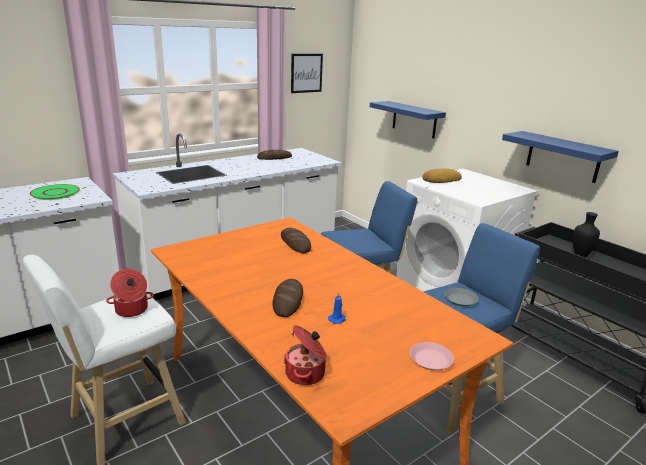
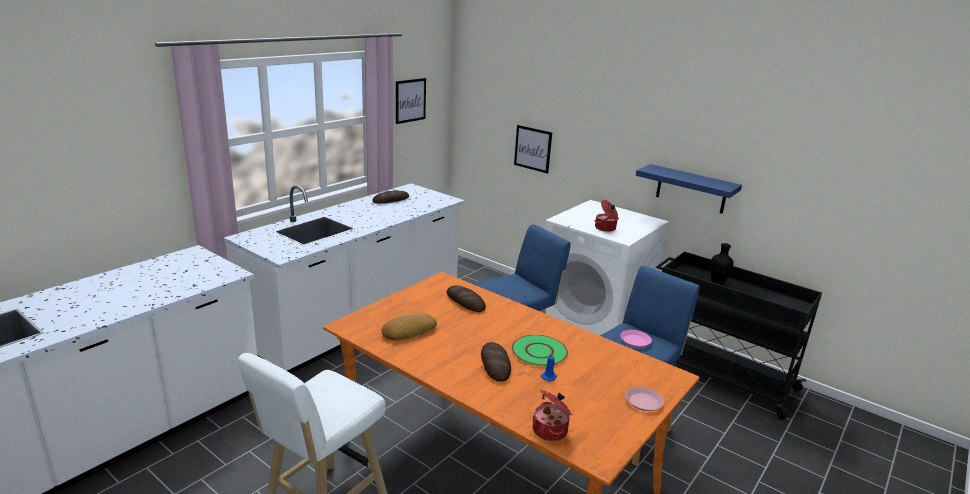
camera: 15 degrees left, 0 degrees up
(55, 193) = (179, 271): green plate -> green plate (539, 352)
(131, 310) = (339, 394): cooking pot -> cooking pot (605, 228)
(414, 119) = (533, 148): blue shelf -> picture
(440, 180) = (577, 216): bread -> bread (408, 331)
(460, 300) = (635, 341): grey plate -> pink plate

